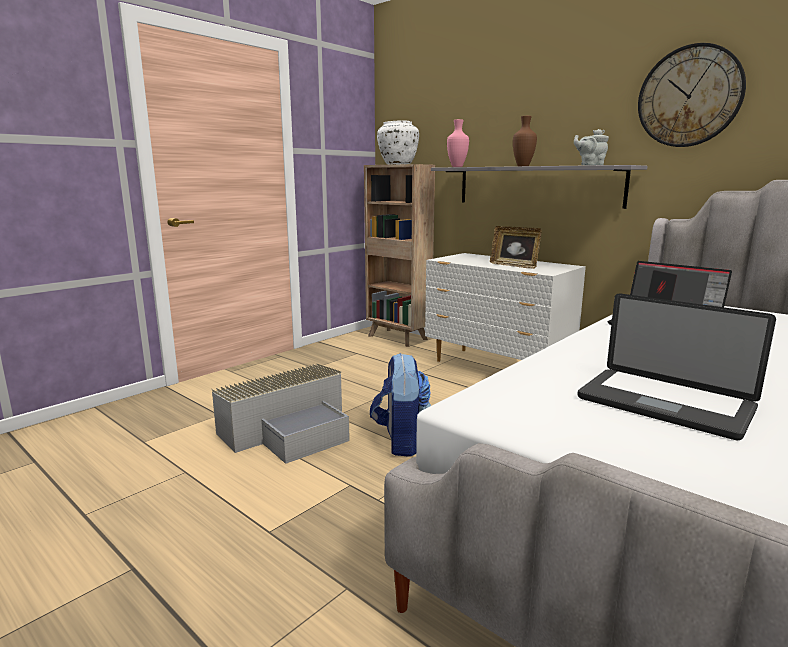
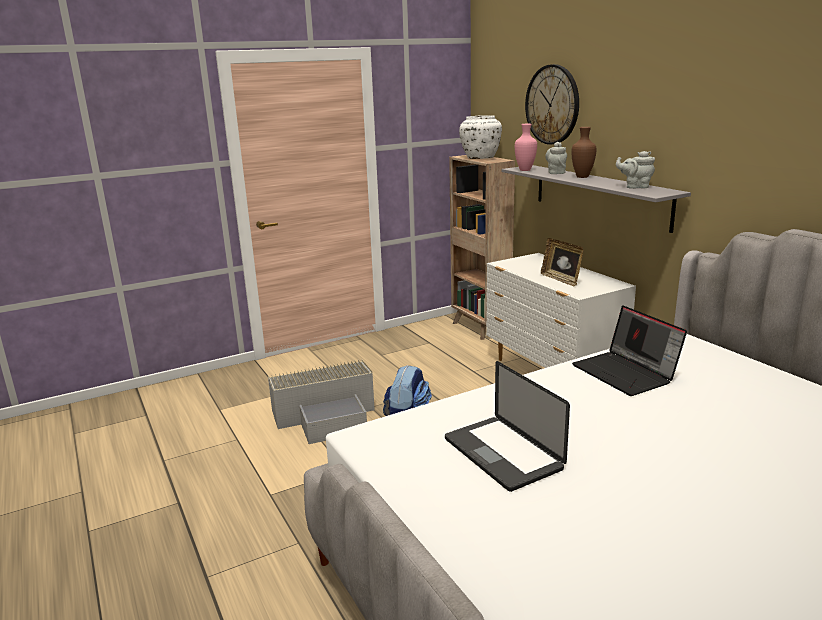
camera: 20 degrees right, 5 degrees up
(490, 166) = (556, 172): none -> grey teapot
(689, 96) = (727, 127): wall clock -> wall clock (552, 105)

